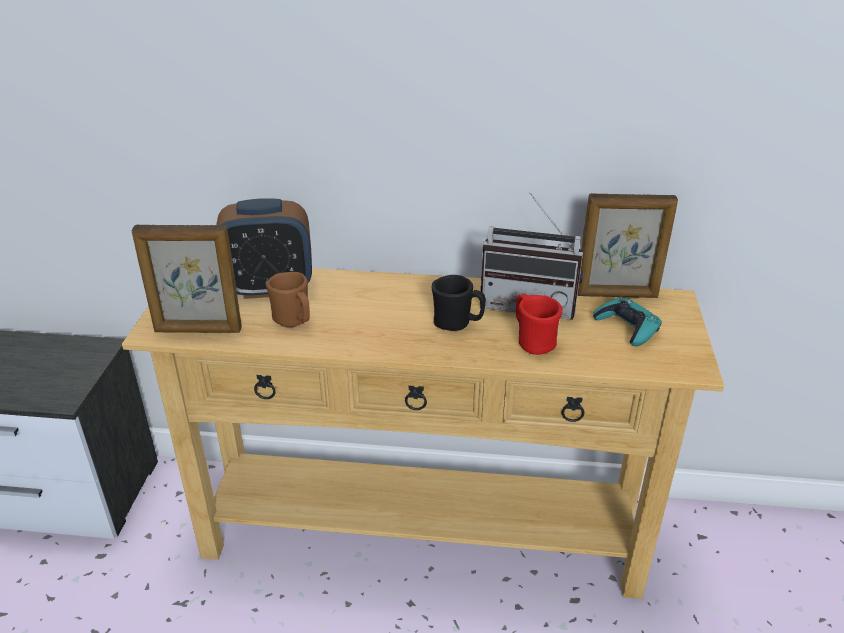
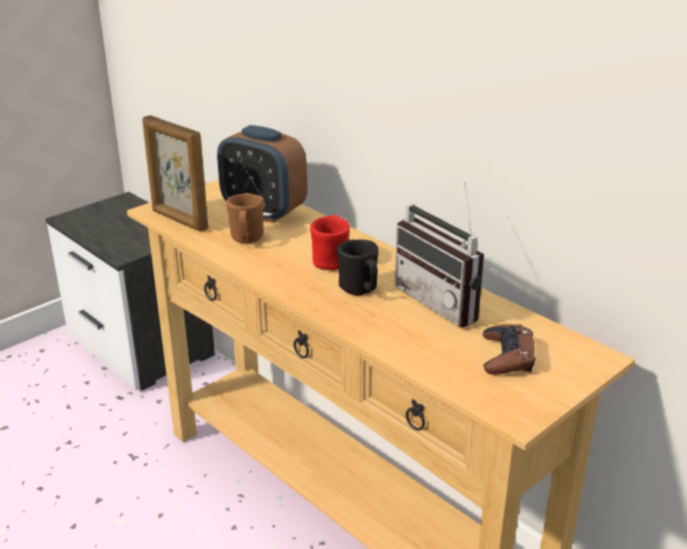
camera: 40 degrees right, 5 degrees down
(532, 341) = (401, 329): red mug -> red mug (331, 260)
(617, 295) = (541, 329): picture frame -> none
(627, 327) = (507, 356): turquoise game controller -> brown game controller

